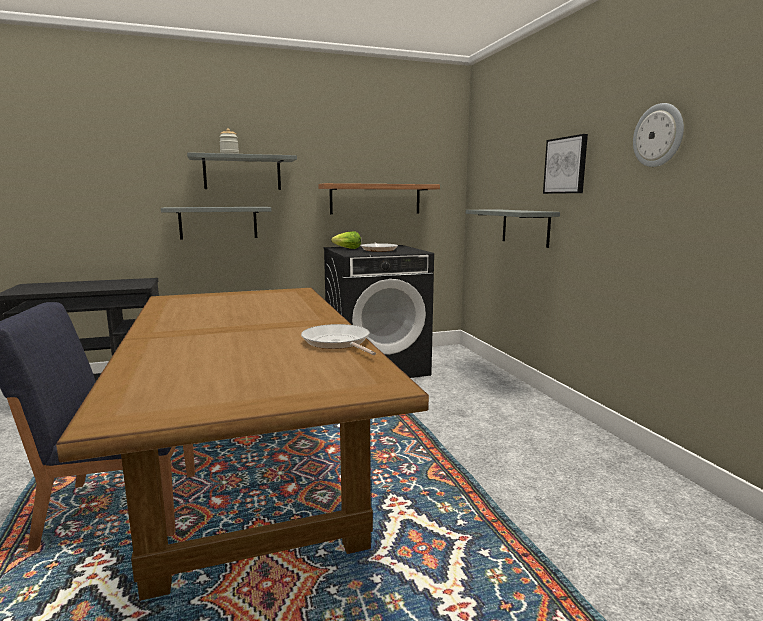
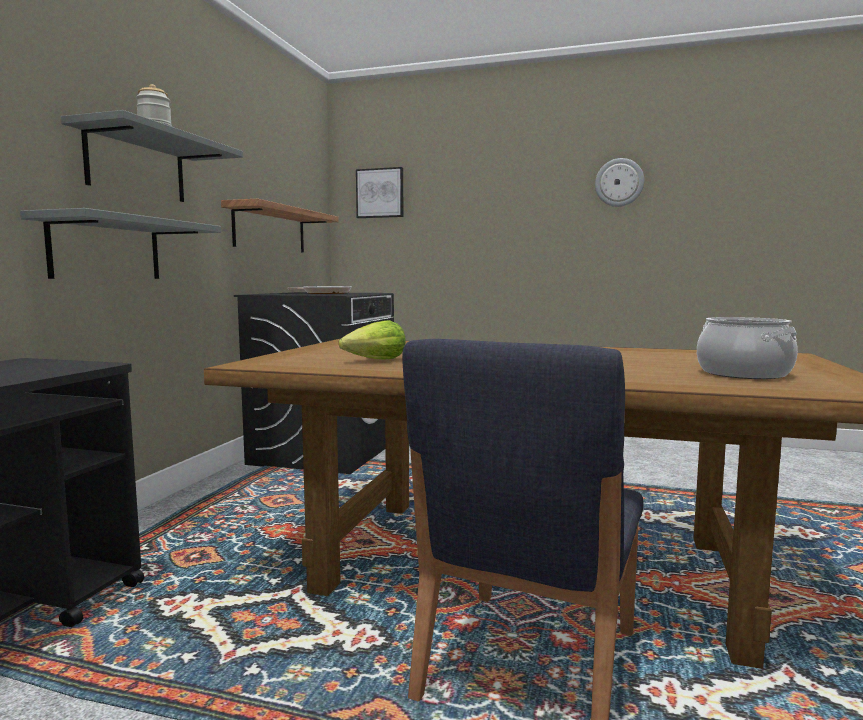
camera: 55 degrees left, 5 degrees down
(209, 378) = (744, 373): none -> cooking pot
(337, 343) = (640, 351): frying pan -> none
(347, 248) = (280, 294): lettuce -> lettuce (376, 360)
(525, 227) = (454, 264): grey shelf -> none
(566, 165) = (511, 203): picture -> picture (380, 193)

